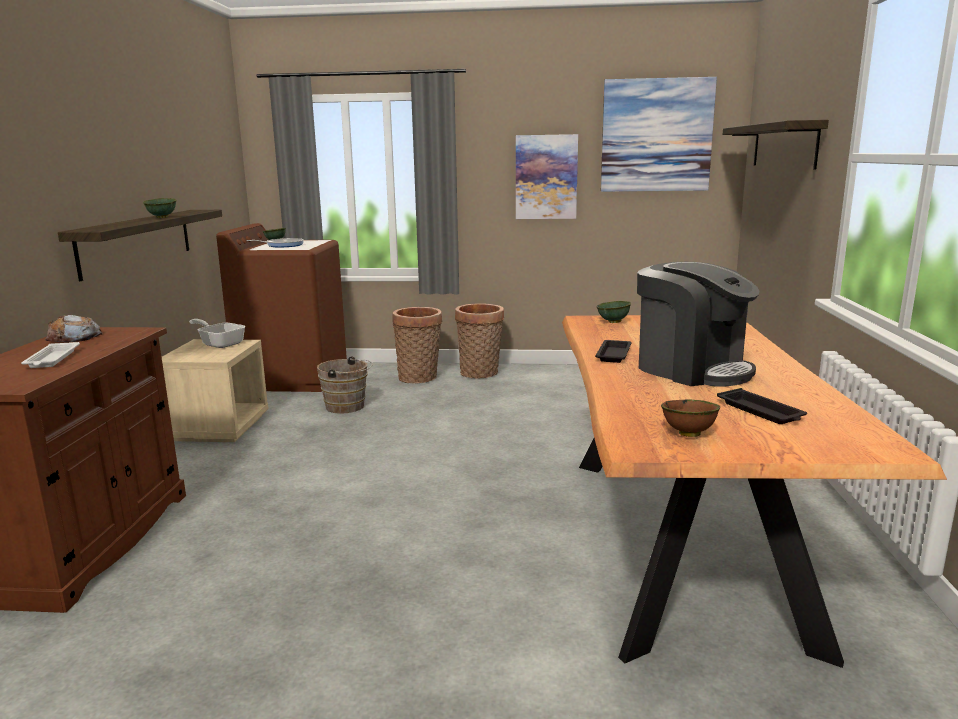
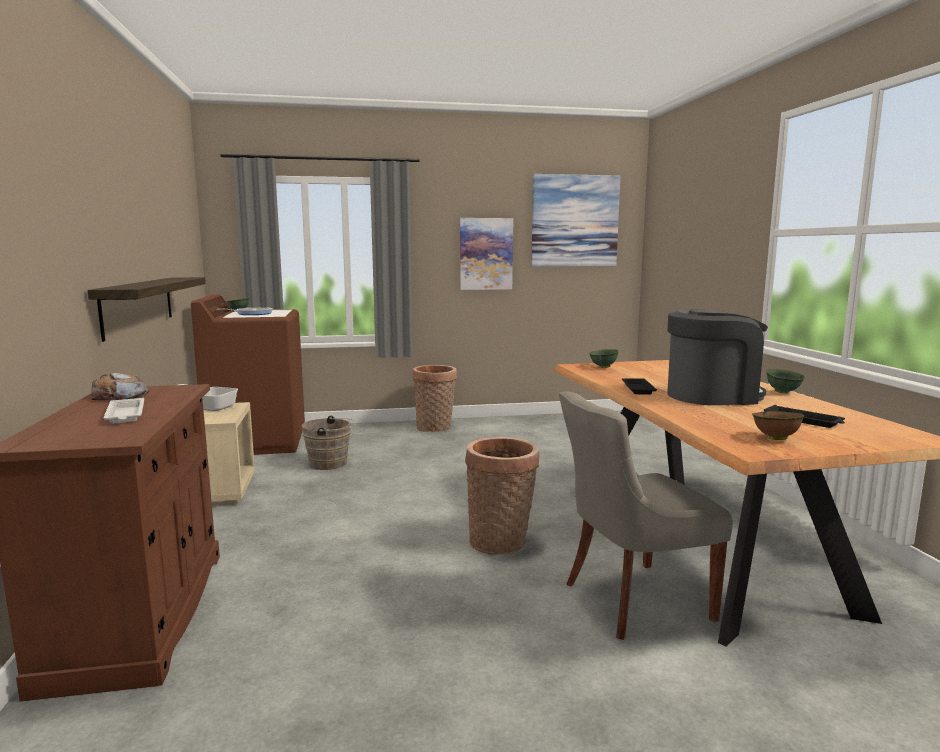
camera: 15 degrees left, 5 degrees down
(163, 217) = (166, 281): green bowl -> green bowl (783, 392)
(420, 378) = (382, 435): basket -> basket (501, 542)
(557, 595) = (633, 600): none -> grey chair
(691, 369) = (712, 396): coffee machine -> coffee machine turned 45 degrees counterclockwise
(783, 145) = (690, 228): shelf -> none

